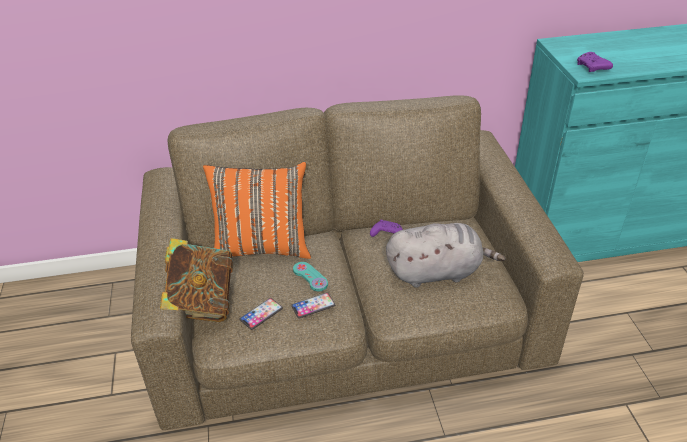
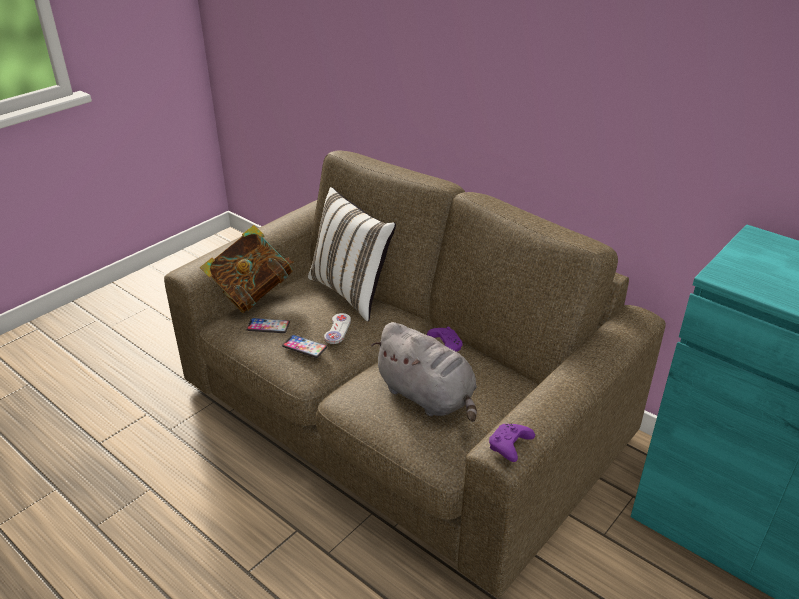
camera: 50 degrees right, 5 degrees down
(262, 247) = (352, 292): orange pillow -> white pillow
(310, 277) = (337, 329): turquoise game controller -> white game controller
(592, 68) = (744, 276): purple game controller -> purple game controller (509, 447)

